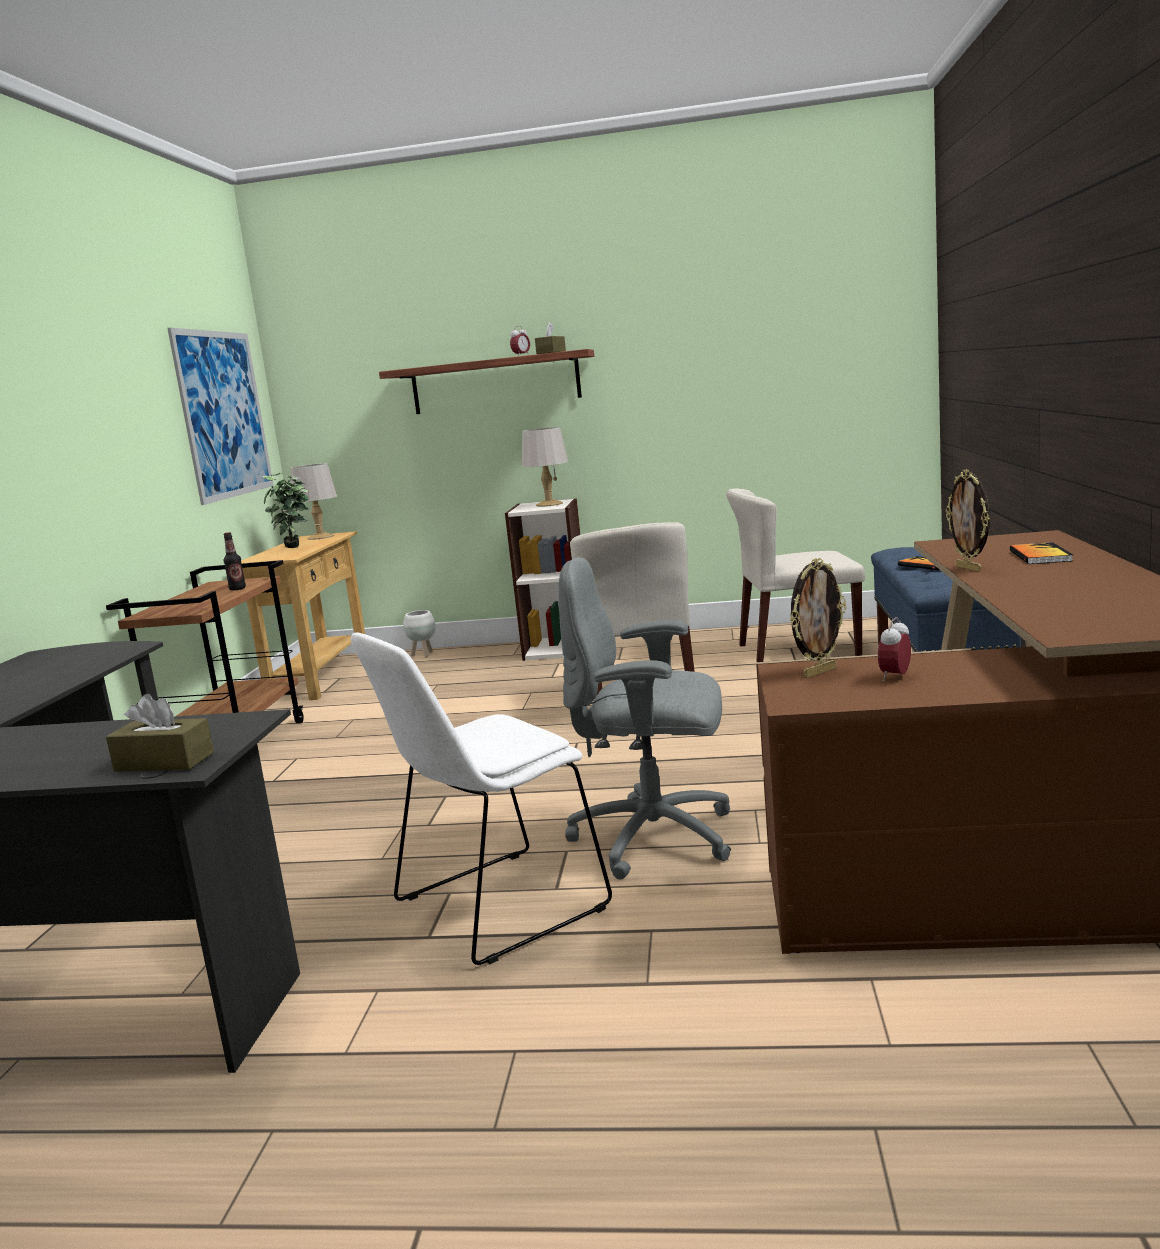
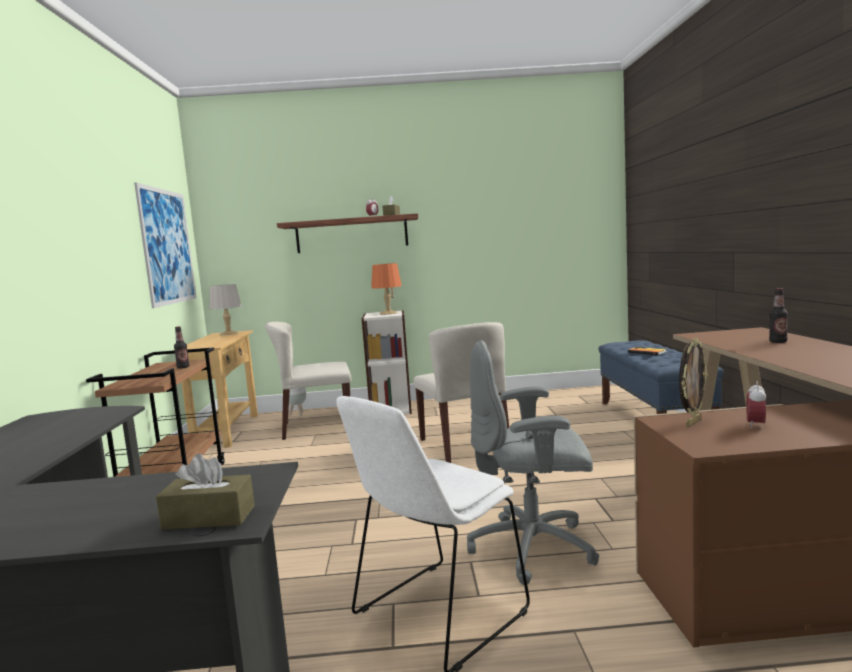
camera: 10 degrees left, 5 degrees down
(295, 548) = (214, 340): potted plant -> none
(548, 504) = (388, 313): grey table lamp -> orange table lamp
(797, 651) = (553, 408): beige chair -> beige chair (316, 427)
(969, 569) = (742, 350): picture frame -> none
(1040, 556) = (778, 342): book -> bottle

